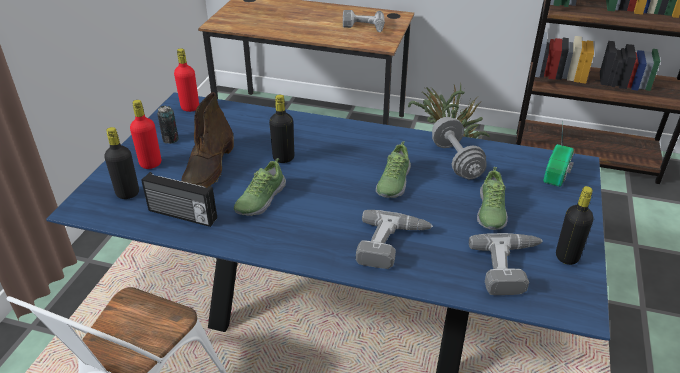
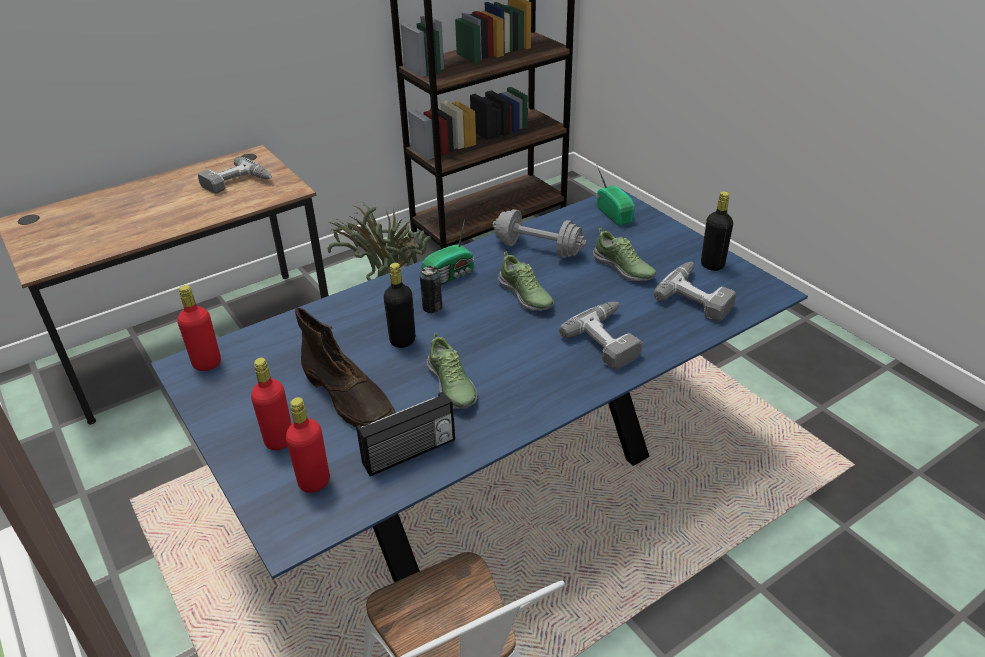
camera: 50 degrees left, 0 degrees up
(127, 193) = (314, 482): black bottle -> red bottle
(170, 139) = (252, 405): can -> can (432, 307)
(373, 141) = (450, 276): none -> radio

